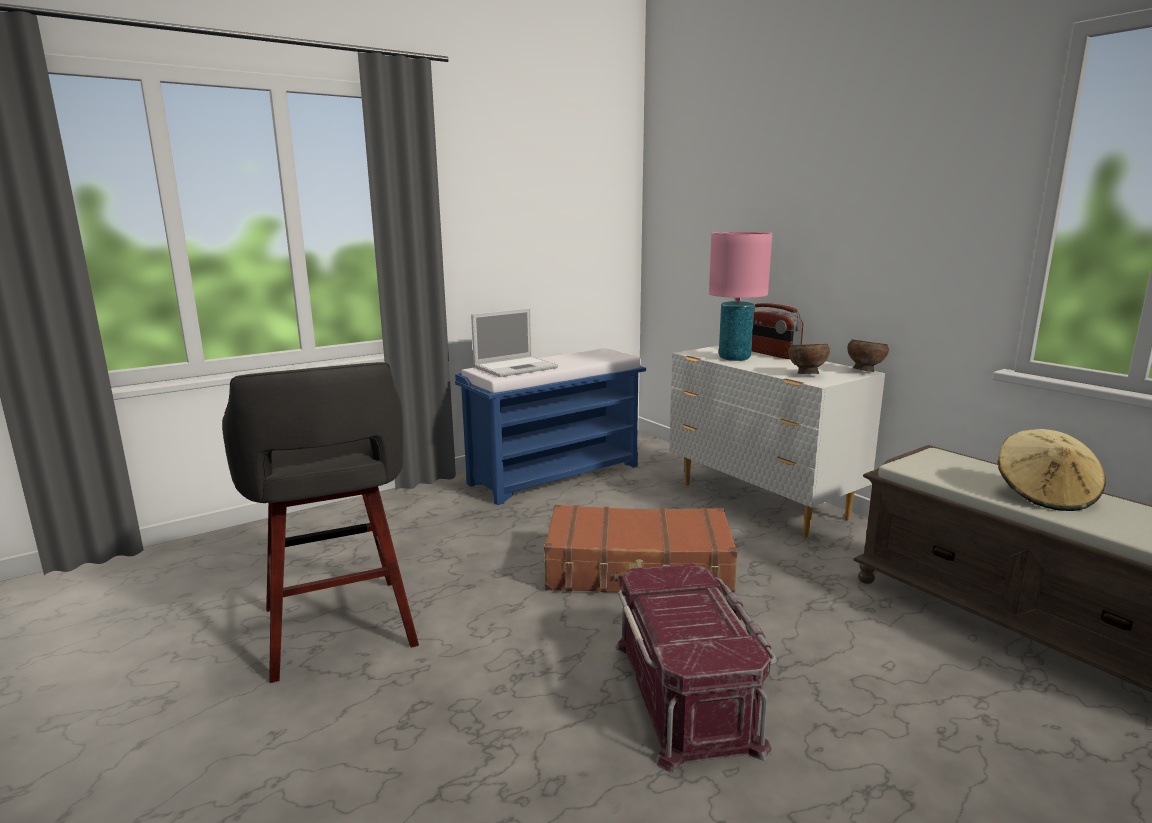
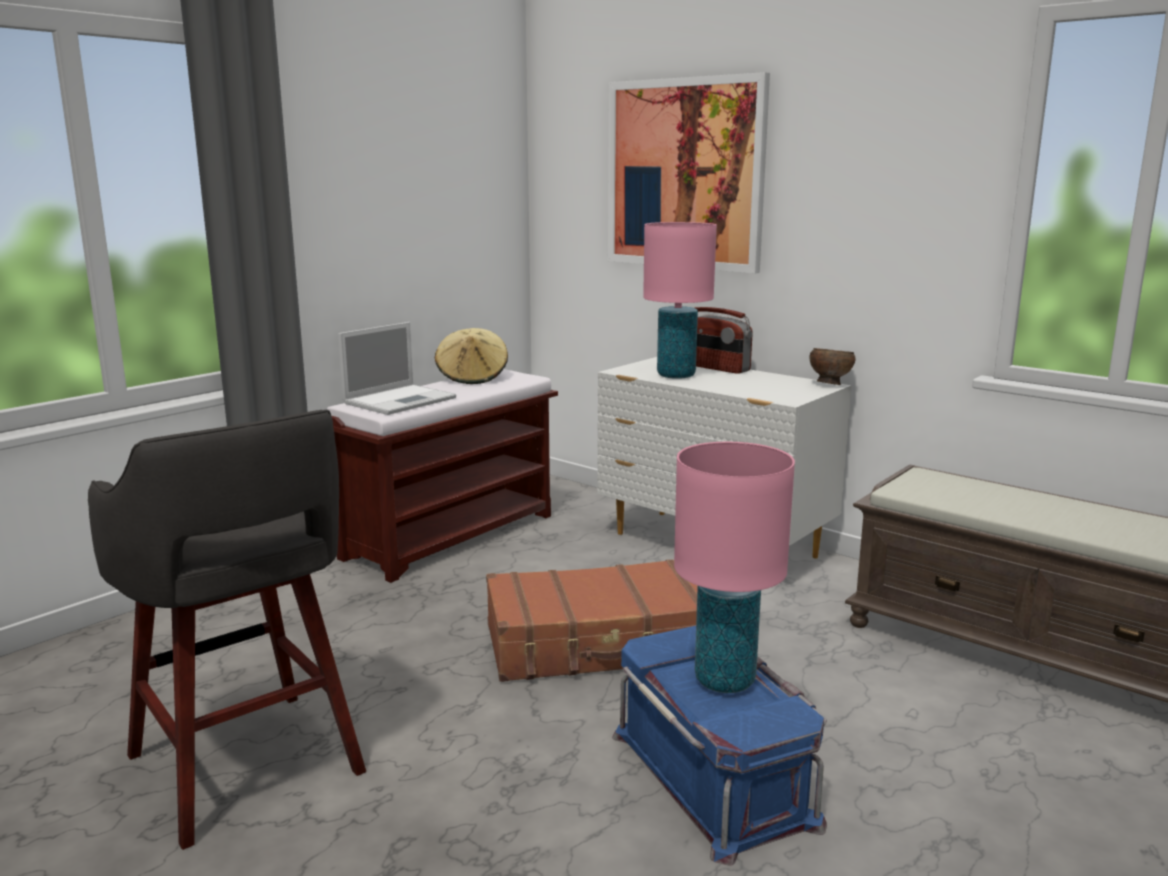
camera: 15 degrees left, 0 degrees up
(556, 474) = (451, 535): blue bench -> brown bench
(688, 693) = (715, 776): red storage box -> blue storage box
(696, 613) = (724, 680): none -> pink table lamp
(756, 193) = (684, 174): none -> picture
(806, 375) = (769, 392): brown bowl -> none
(1045, 496) = (1045, 511): beige hat -> beige hat (472, 378)

